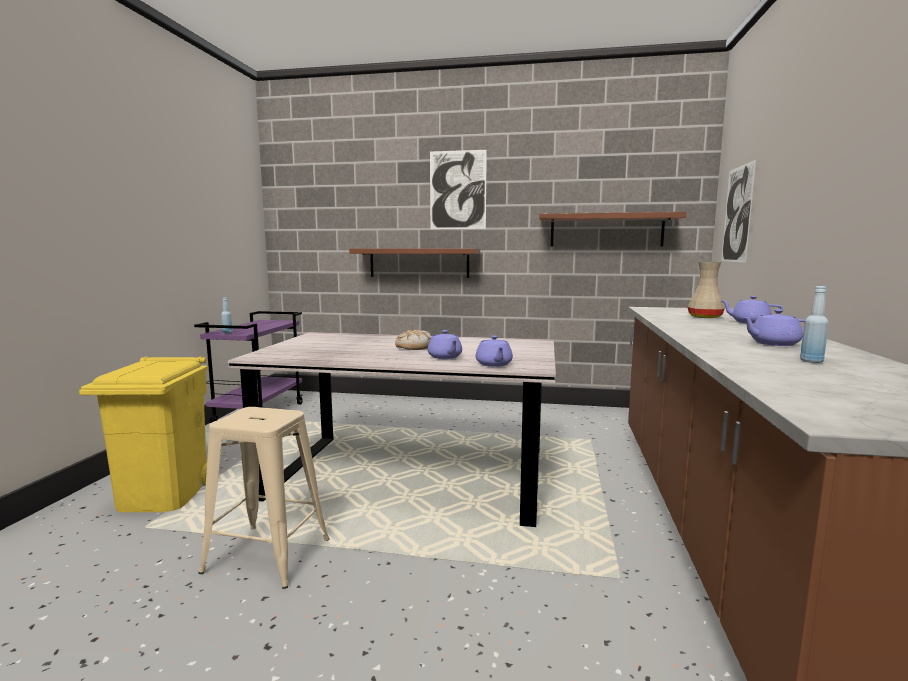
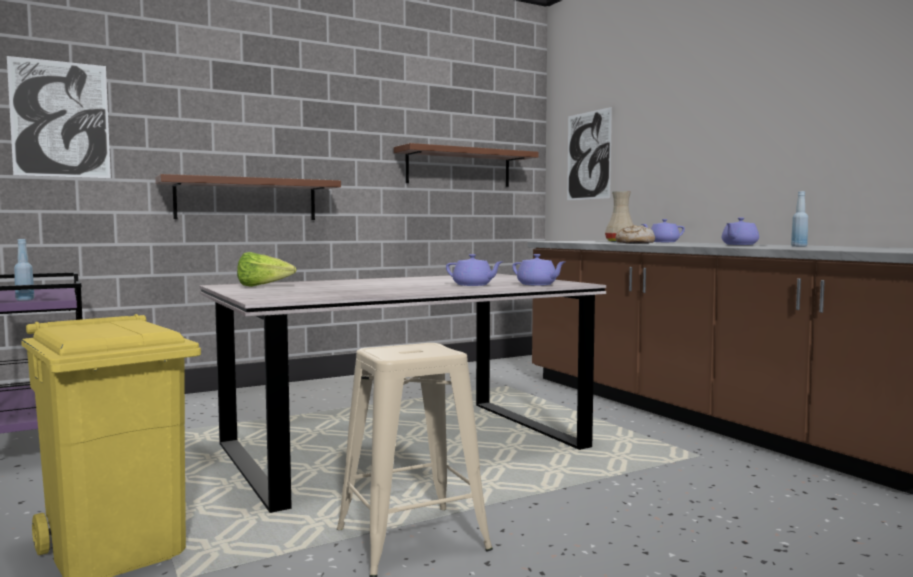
camera: 40 degrees left, 5 degrees down
(324, 339) = (262, 286): none -> lettuce
(414, 347) = (405, 283): bread -> bread (634, 243)
(457, 190) = (297, 107): picture -> picture (60, 119)

